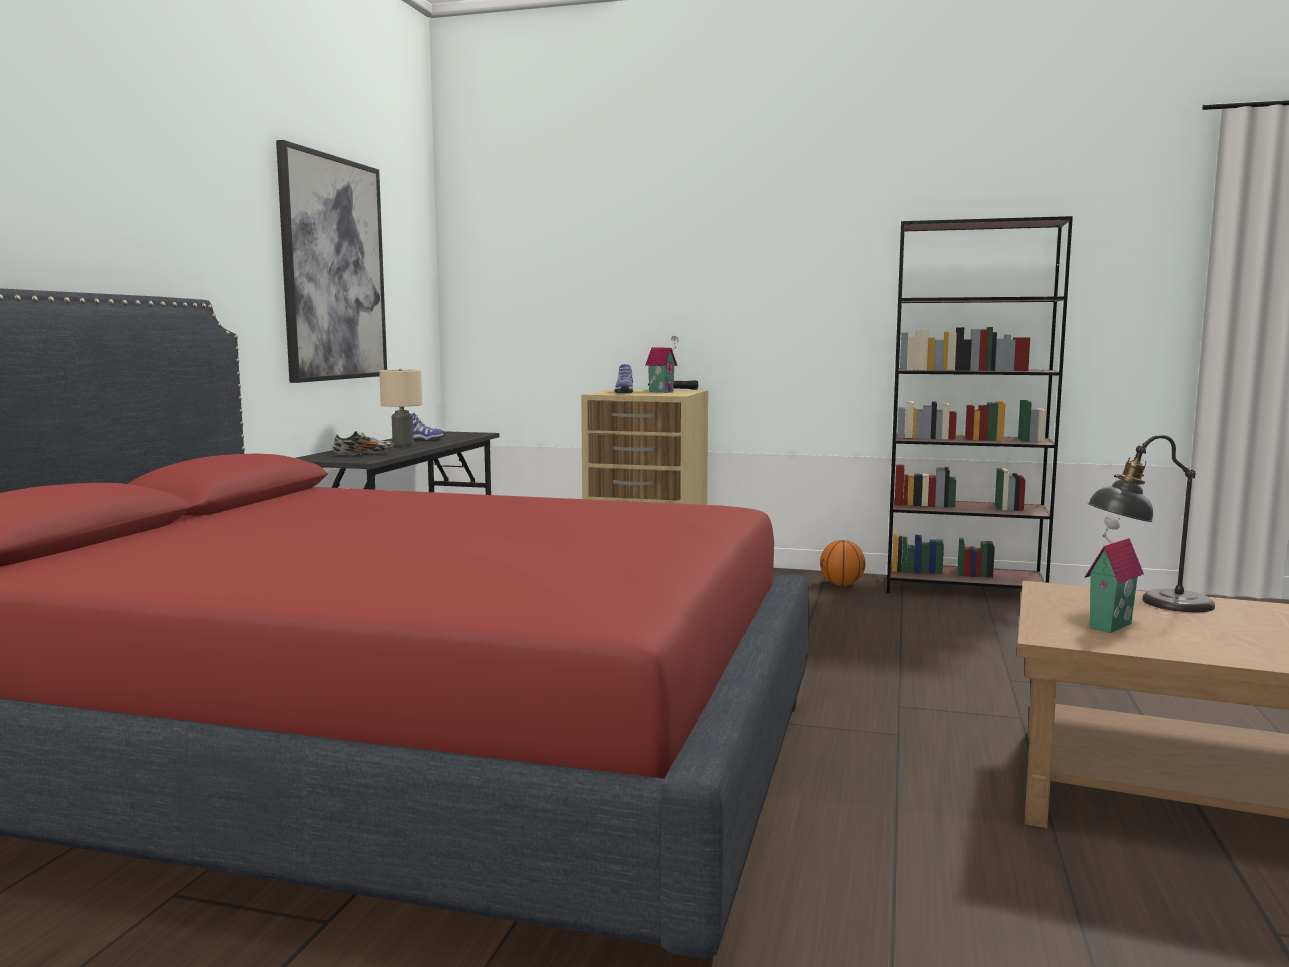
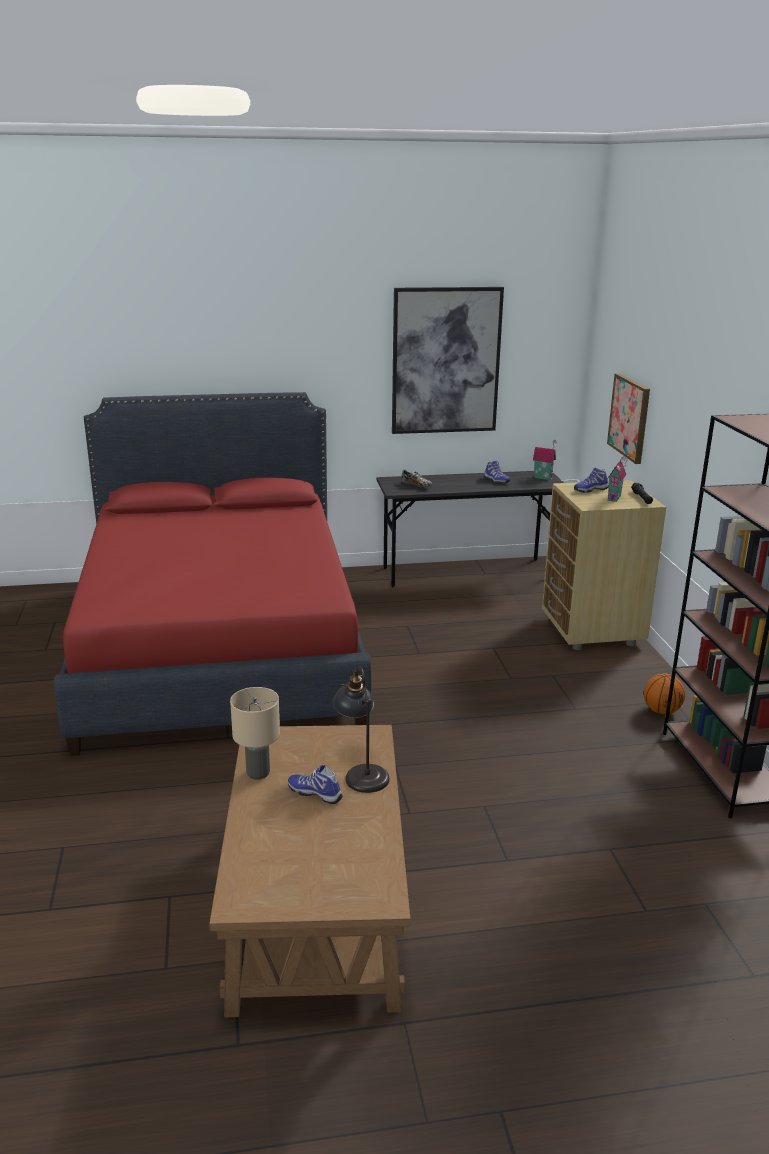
camera: 65 degrees right, 15 degrees up
(402, 446) = (464, 483): beige table lamp -> beige table lamp (256, 774)
(578, 322) = (629, 417): none -> picture
(1107, 625) = (295, 753): toy house -> toy house (543, 477)
(1226, 627) = (316, 793): none -> shoe

